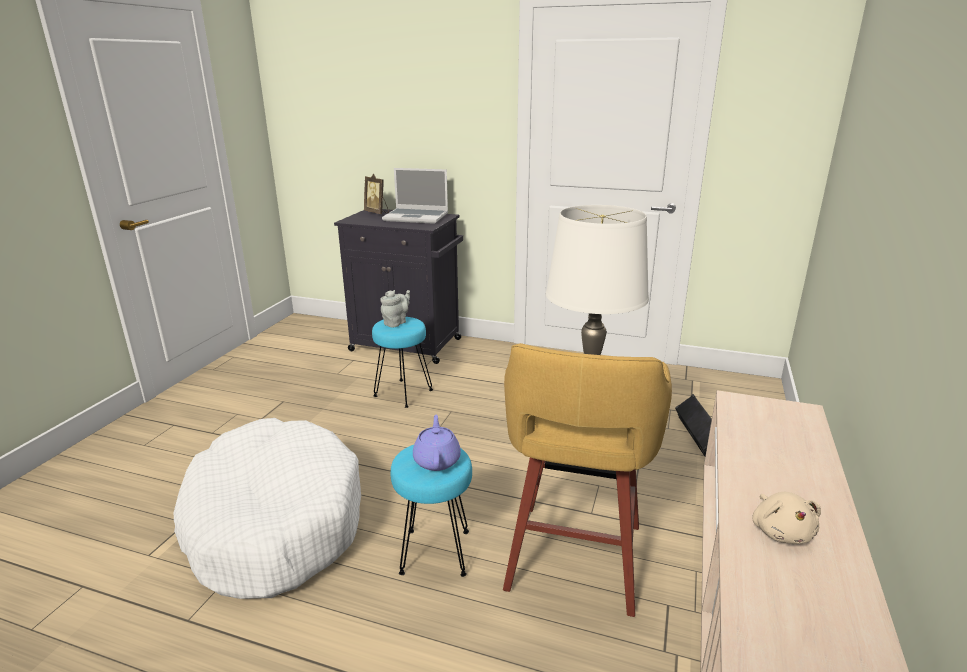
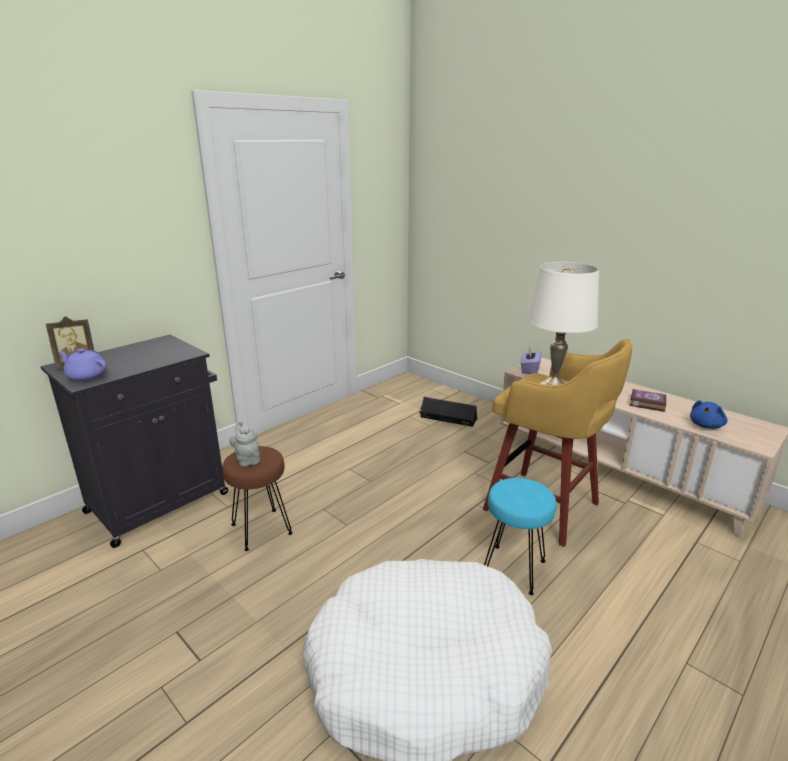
camera: 65 degrees left, 0 degrees up
(402, 393) = (261, 530): turquoise stool -> brown stool
(417, 217) = (143, 351): laptop -> none
(437, 460) = (524, 490): purple teapot -> purple teapot (86, 376)
(753, 407) = (529, 370): none -> purple tissue box
(771, 615) = (706, 425): none -> blue plush toy
(781, 531) = (646, 403): beige plush toy -> book

